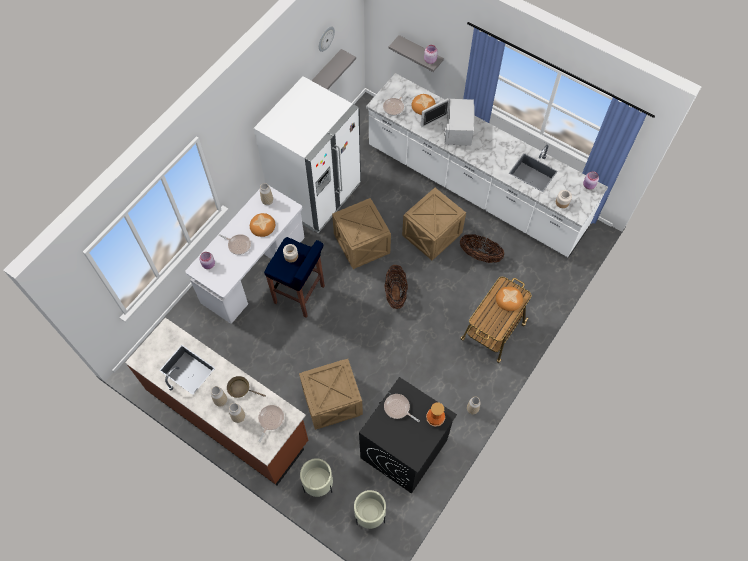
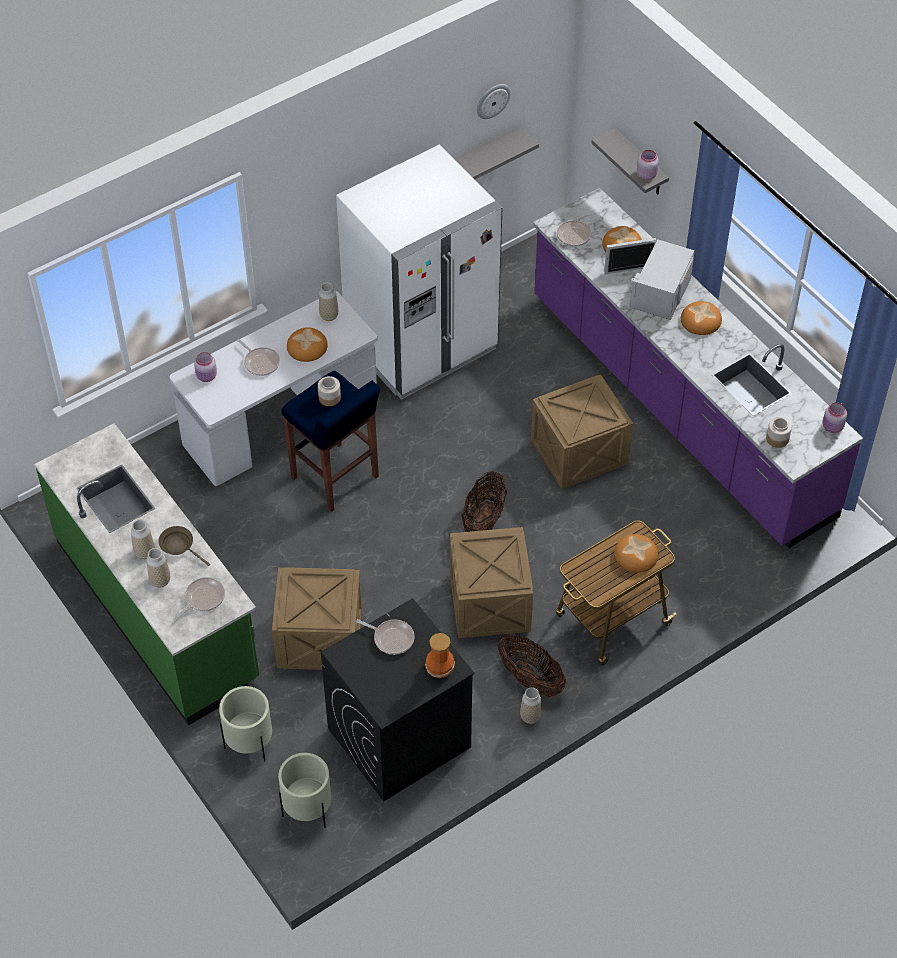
camera: 20 degrees right, 10 degrees down
(228, 416) = (158, 610): brown counter -> green counter
(362, 244) = (462, 435): crate -> crate (490, 604)
(398, 408) = (391, 638): frying pan -> frying pan turned 150 degrees clockwise
(475, 188) = (679, 406): white counter -> purple counter
(480, 255) = (642, 504): basket -> basket (530, 679)
(488, 140) = (701, 320): none -> bread

